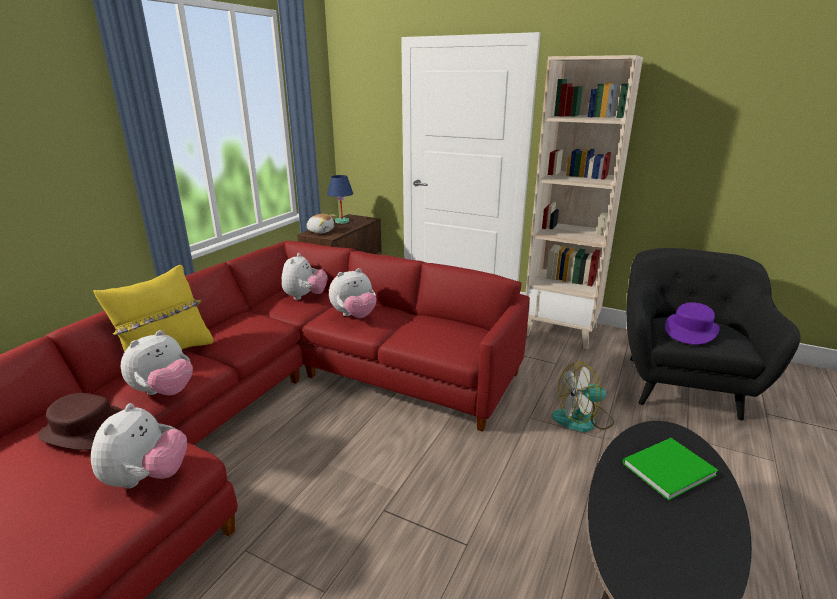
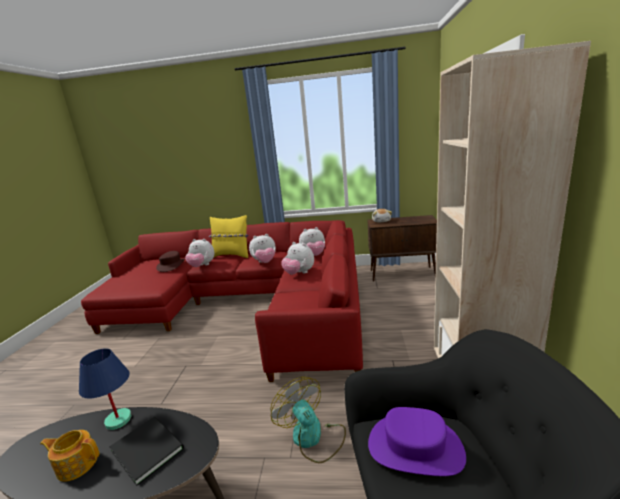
camera: 70 degrees right, 5 degrees down
(147, 478) = (146, 286): plush toy -> plush toy (265, 262)
(342, 221) = (411, 218): blue table lamp -> blue table lamp (119, 419)
(665, 468) = (148, 447): green book -> black book
(688, 531) = (77, 464): none -> teapot

